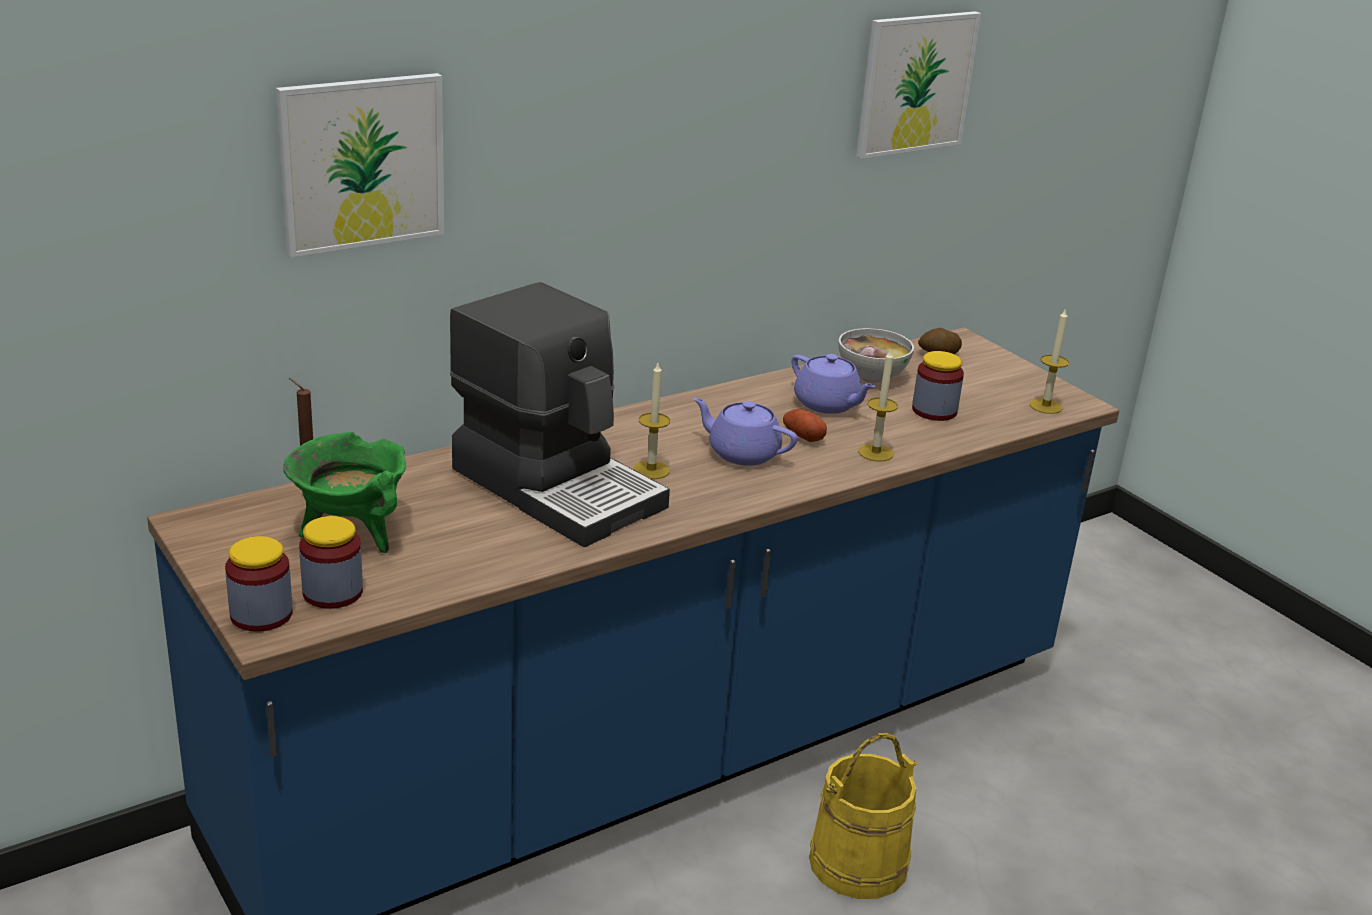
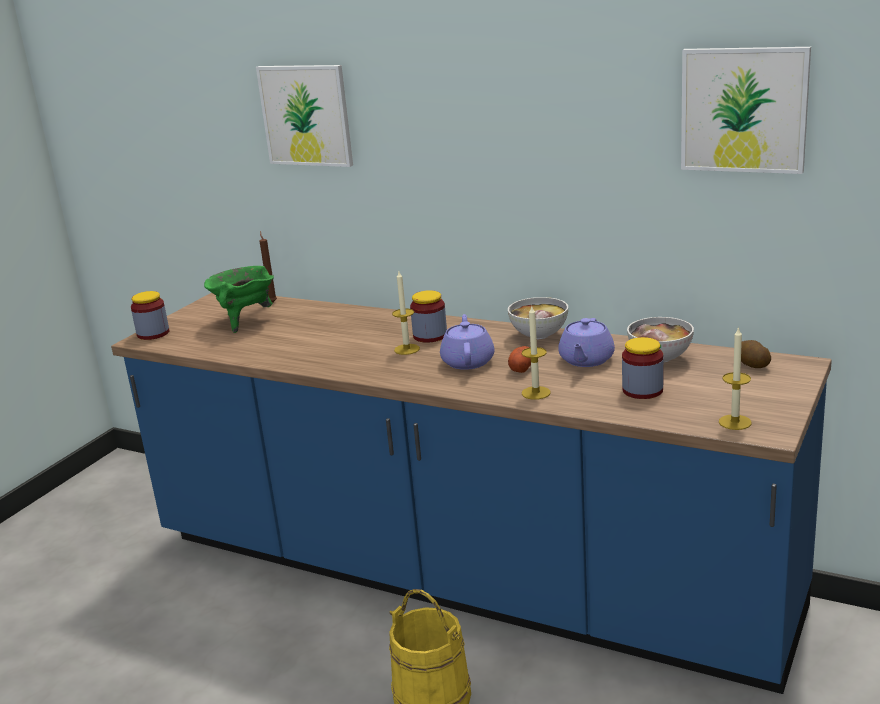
camera: 65 degrees right, 5 degrees down
(332, 592) = (186, 337): jar -> jar (430, 336)
(558, 486) = (353, 338): coffee machine -> none
(726, 399) = (538, 335): none -> bowl

